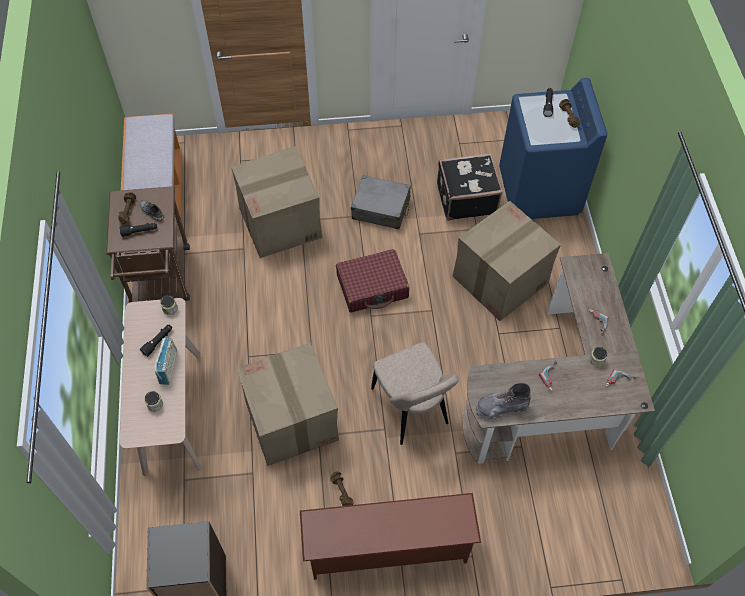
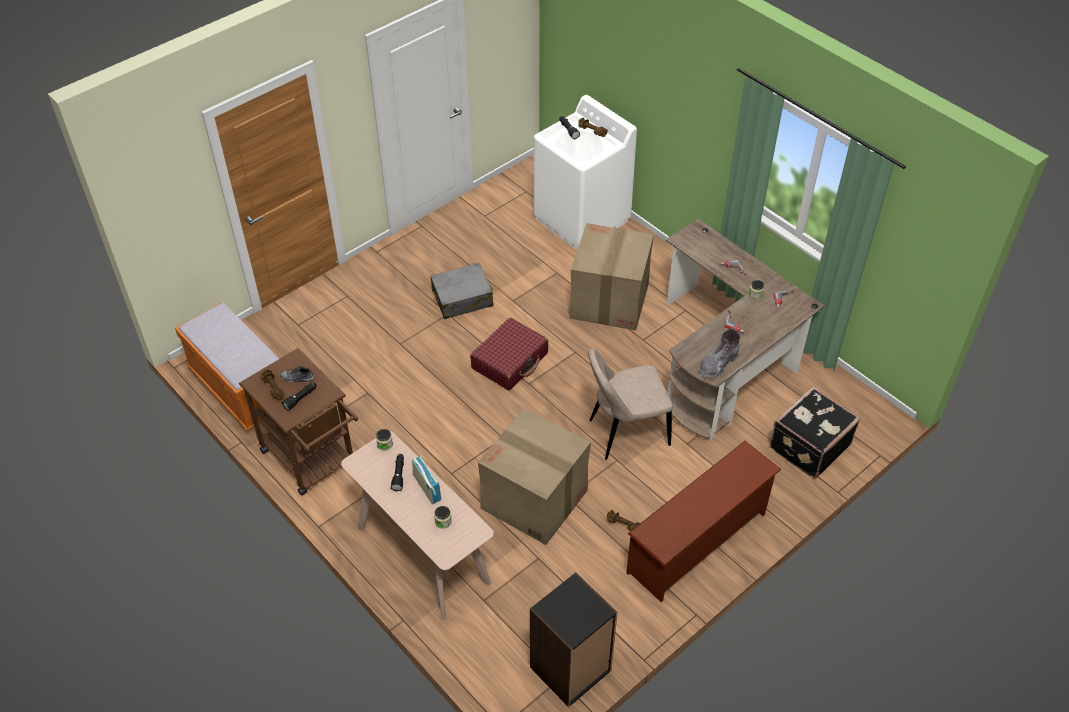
camera: 35 degrees left, 10 degrees down
(281, 222) = (383, 354): cardboard box -> none
(411, 409) = (625, 433): beige chair -> beige chair turned 135 degrees clockwise
(466, 198) = (527, 254): black suitcase -> black suitcase (808, 446)
(539, 191) = (582, 220): blue washing machine -> white washing machine

